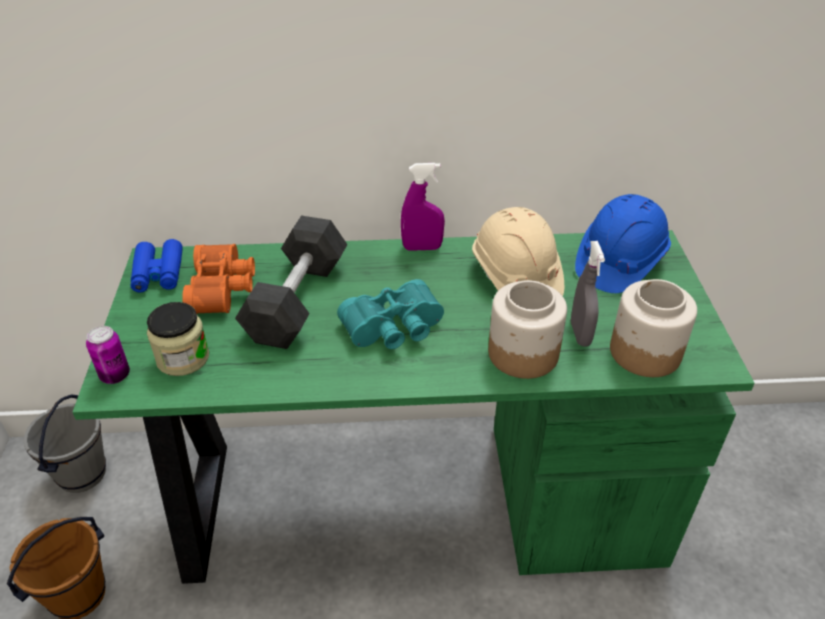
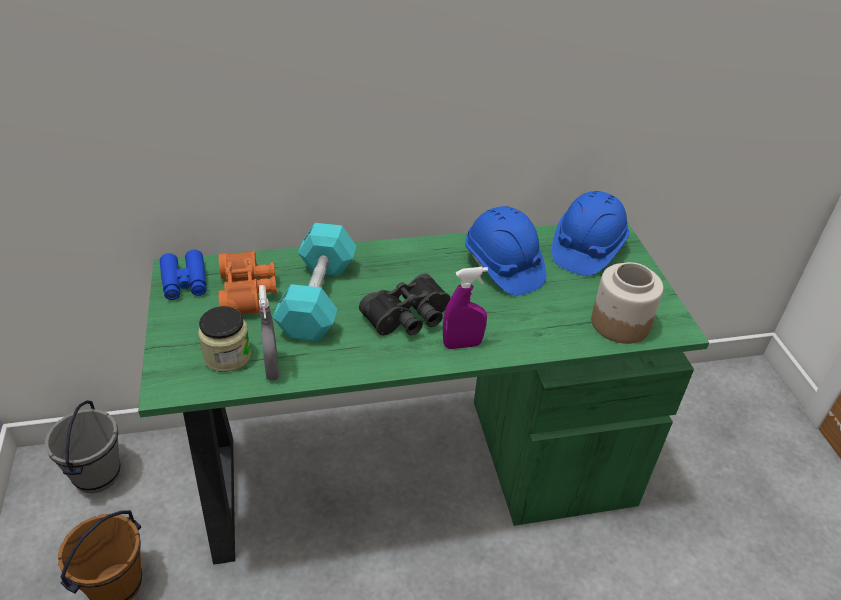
camera: 10 degrees left, 0 degrees up
(115, 375) = (169, 375): can -> none
(297, 300) = (318, 298): black dumbbell -> turquoise dumbbell
(395, 330) = (409, 318): turquoise binoculars -> black binoculars
(422, 248) = (418, 245): purple spray bottle -> purple spray bottle (462, 344)
(515, 277) = (503, 267): beige hard hat -> blue hard hat
(522, 354) = (521, 332): jar -> none
(580, 334) = (565, 312): grey spray bottle -> grey spray bottle (272, 368)

